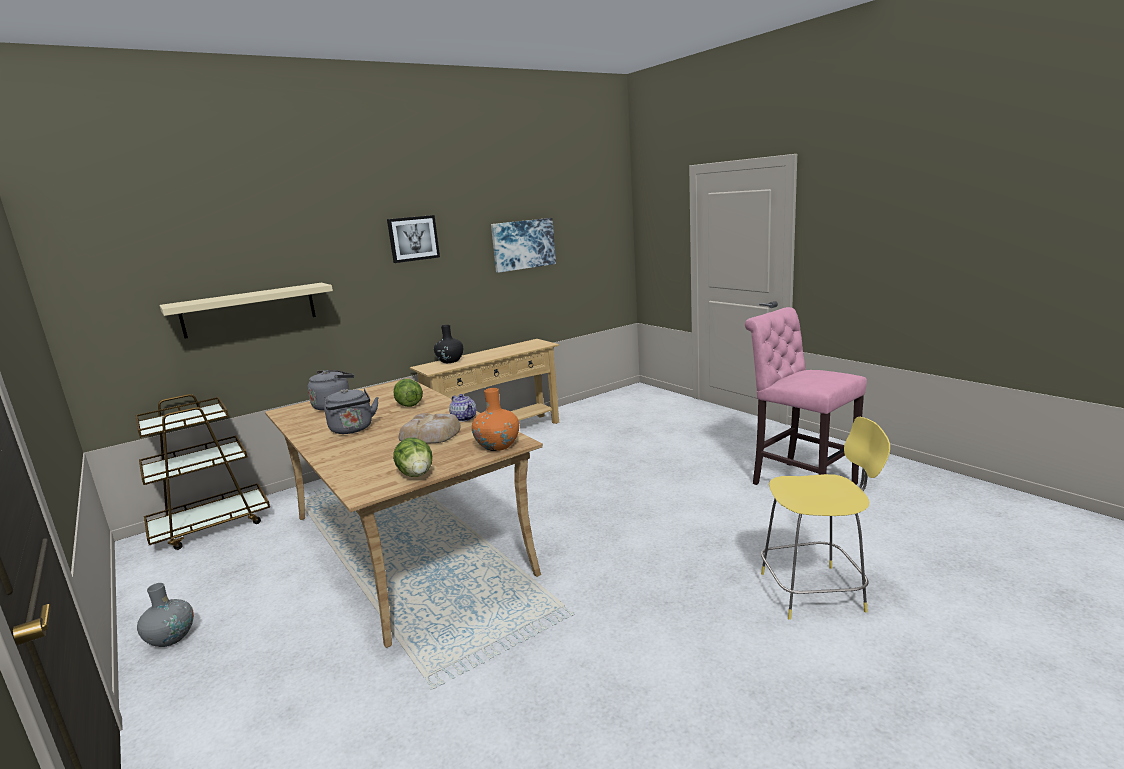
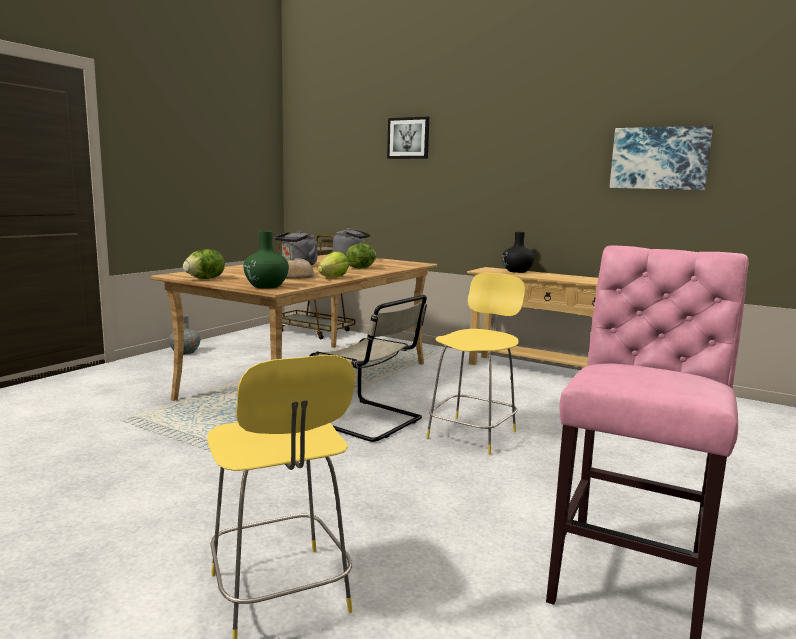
camera: 65 degrees right, 5 degrees down
(249, 310) = (379, 183): beige shelf -> none
(413, 238) = (520, 138): picture -> picture (408, 138)
(464, 418) = (333, 277): teapot -> lettuce
(497, 446) = (266, 286): orange vase -> green vase
(548, 525) = (370, 421): none -> beige chair
(601, 487) = (473, 433): none -> yellow stool

